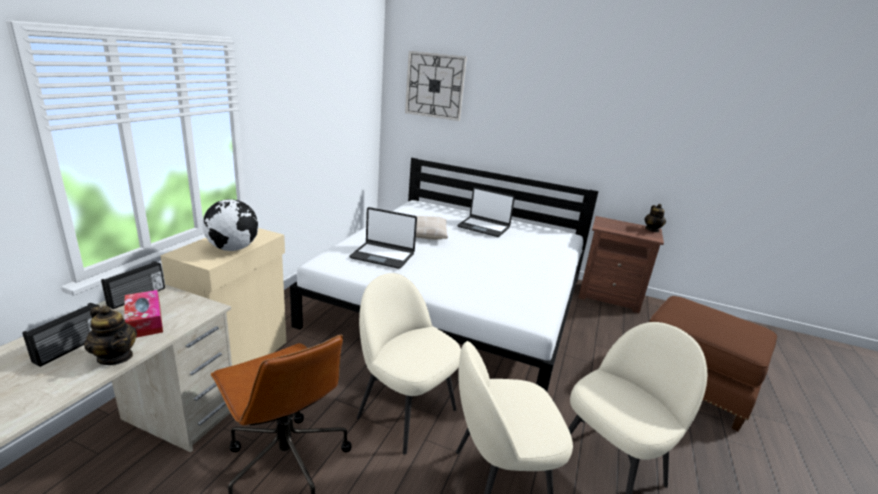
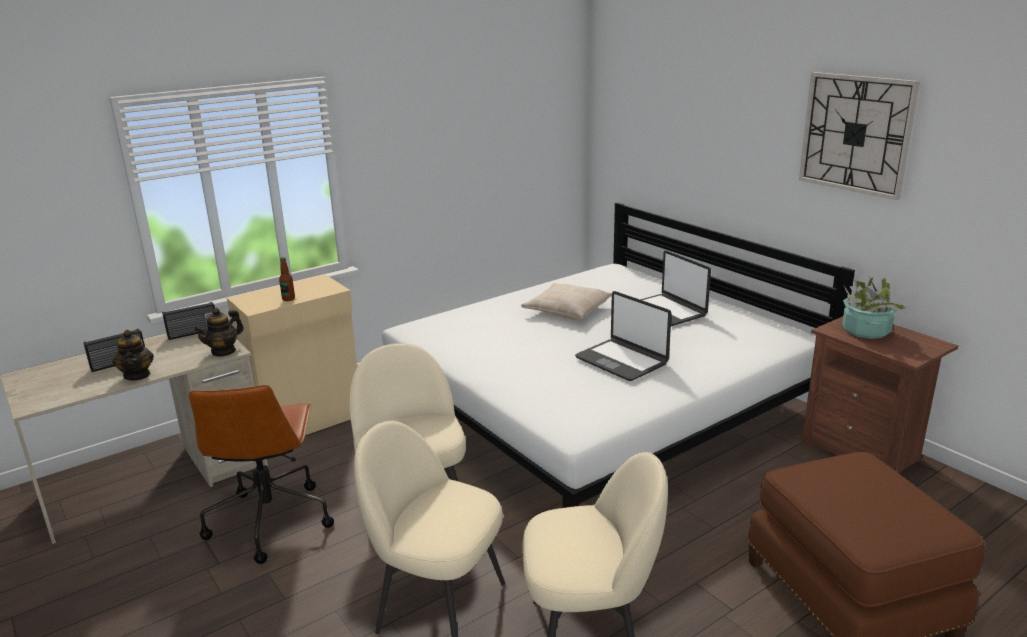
camera: 35 degrees right, 0 degrees up
(145, 321) = (179, 353): tissue box -> none
(233, 248) = (288, 299): globe -> bottle
(383, 256) = (483, 330): laptop -> laptop (622, 360)
(435, 86) = (643, 100): wall clock -> wall clock (856, 134)
(616, 226) = (865, 330): none -> potted plant
(652, 229) = (932, 345): teapot -> teapot (223, 351)

